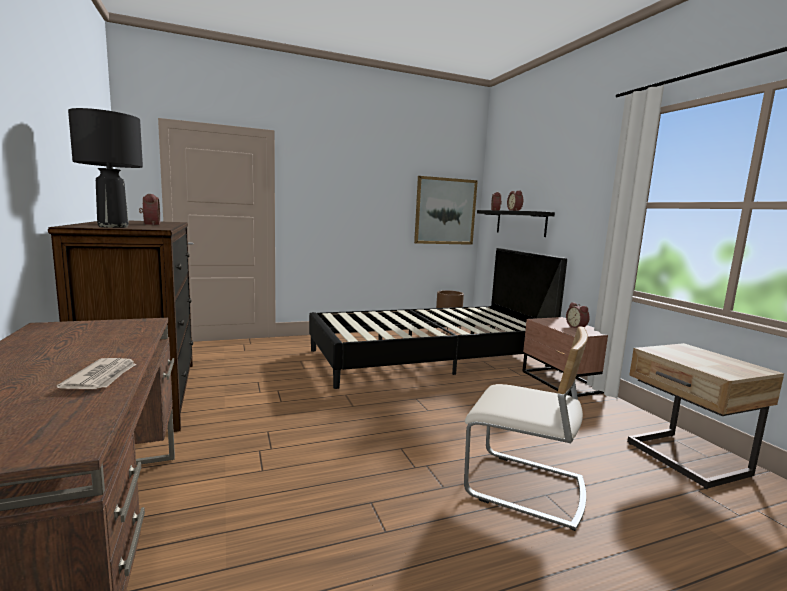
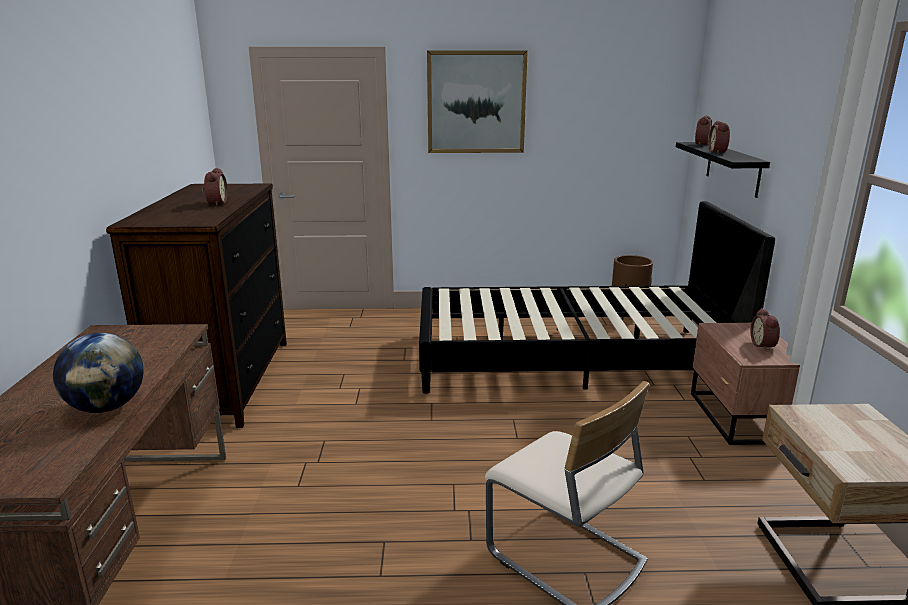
camera: 20 degrees right, 10 degrees up
(102, 377) = (107, 407): newspaper -> globe
(112, 227) = (166, 220): black table lamp -> none
(445, 211) = (633, 141): picture -> picture (476, 102)

